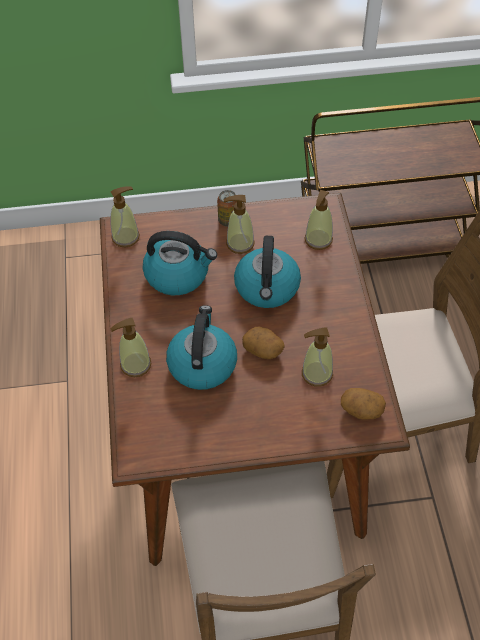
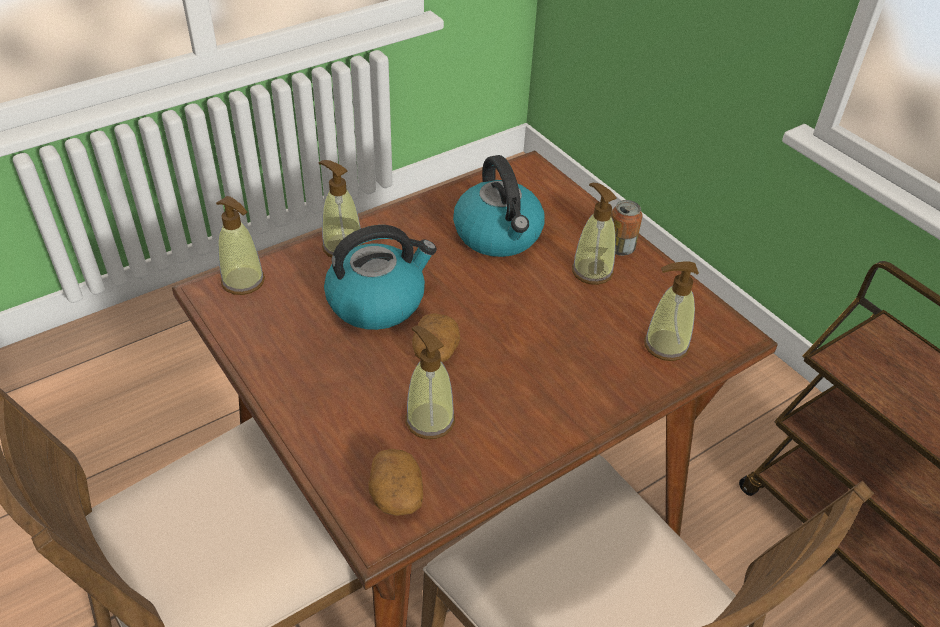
camera: 60 degrees right, 10 degrees down
(126, 237) = (521, 176): soap dispenser -> soap dispenser (243, 281)
(267, 288) = (539, 321): kettle -> none

